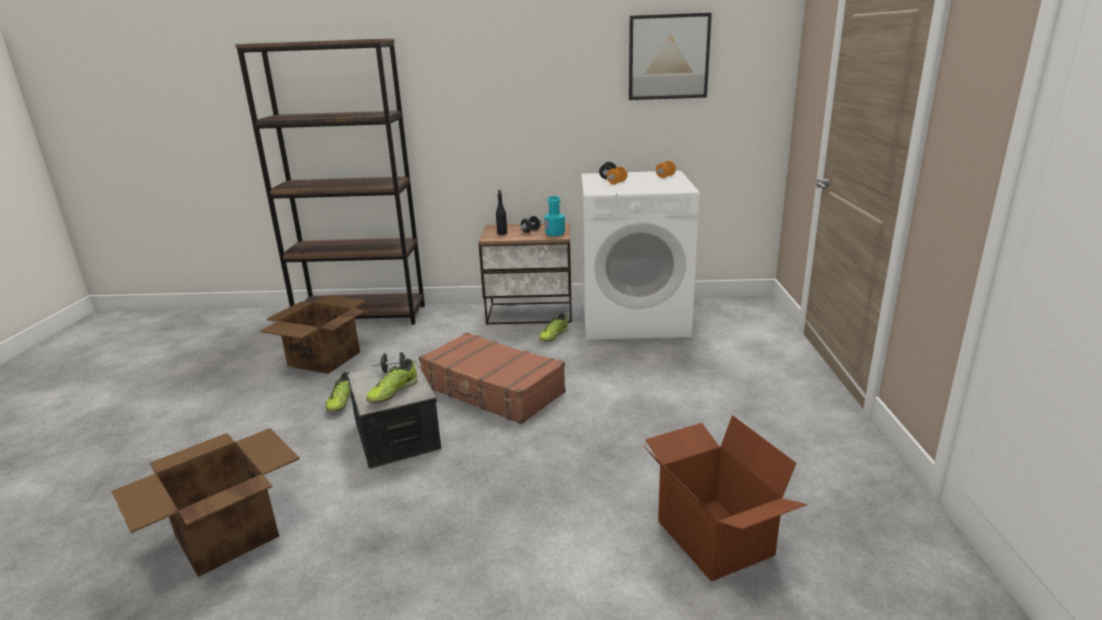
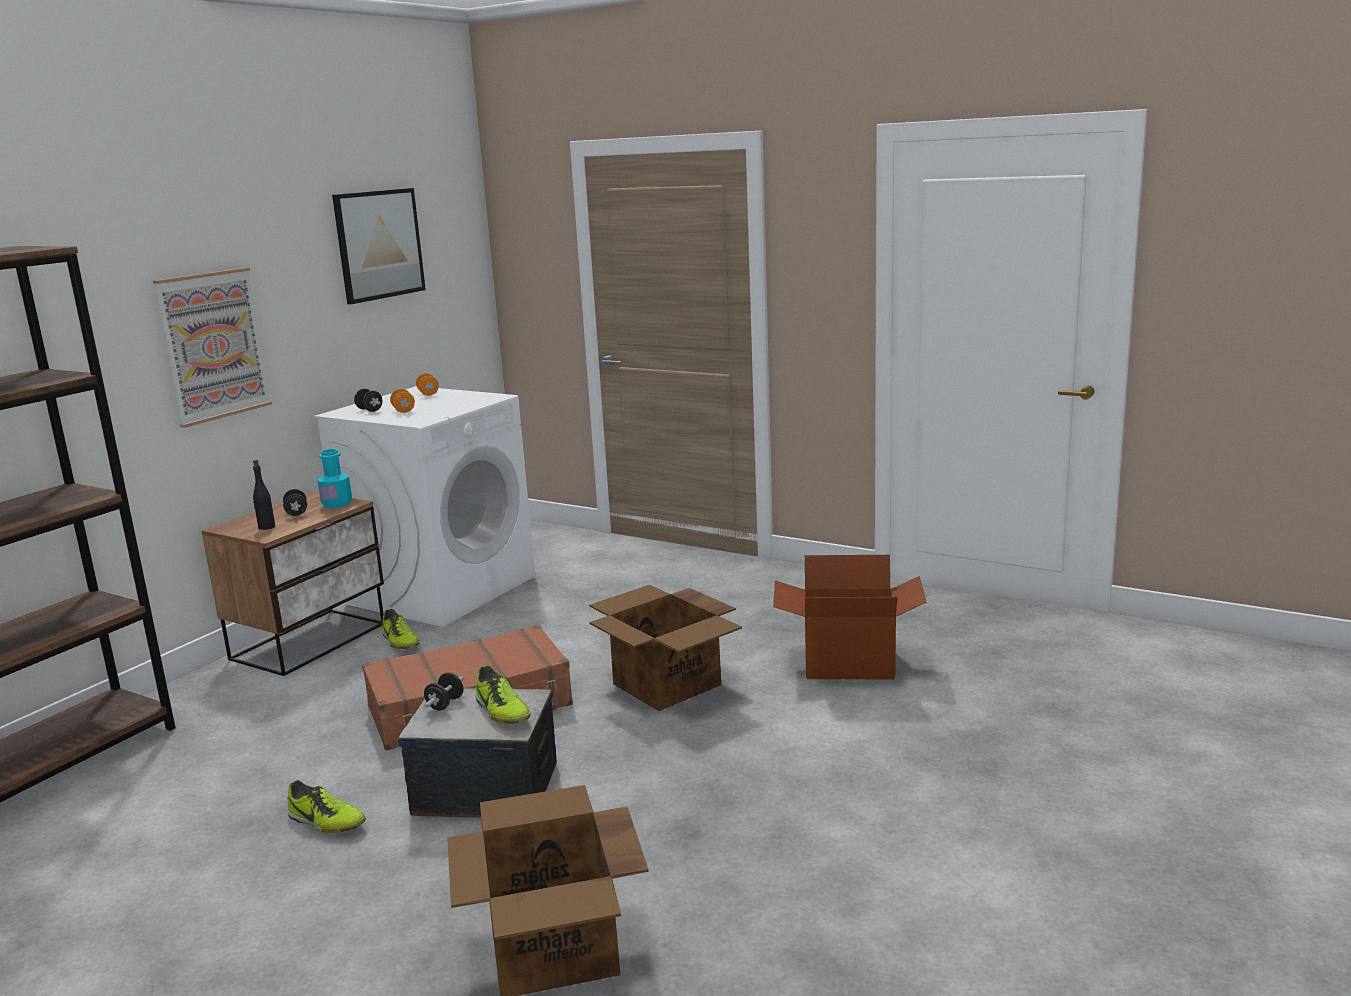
camera: 60 degrees left, 5 degrees down
(323, 359) = (150, 825): cardboard box -> cardboard box (667, 685)
(514, 113) = (213, 345): none -> picture

